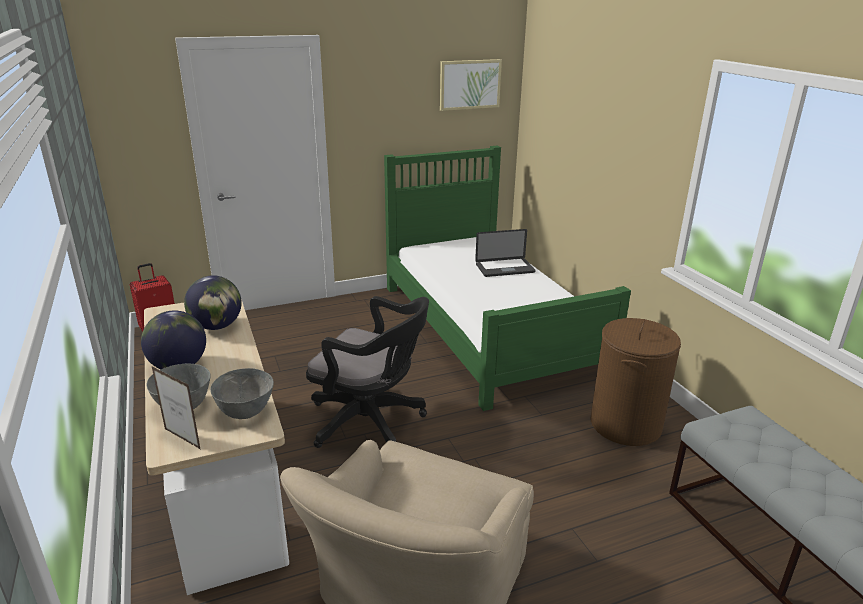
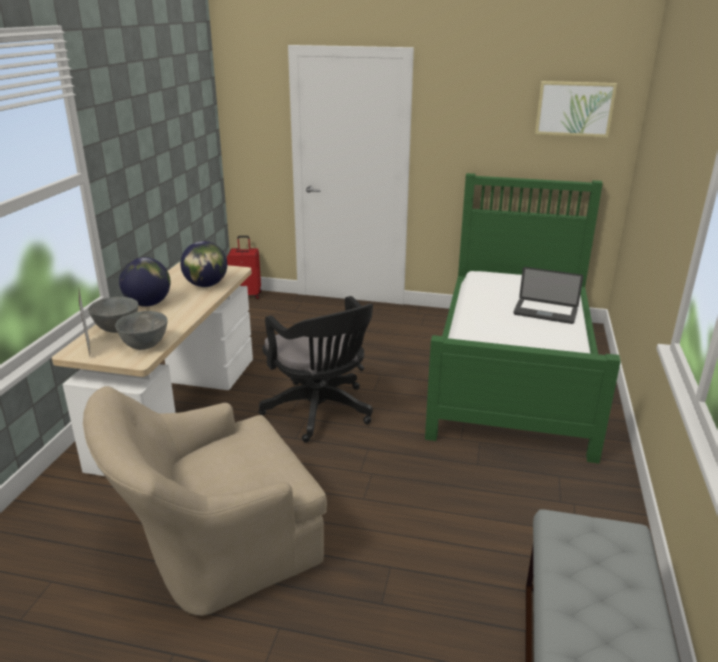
camera: 35 degrees right, 0 degrees up
(625, 424) = (556, 507): brown laundry basket -> none

